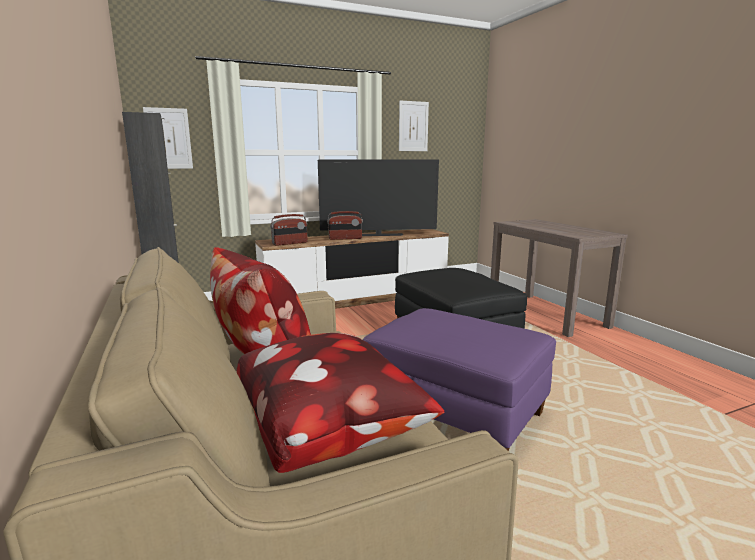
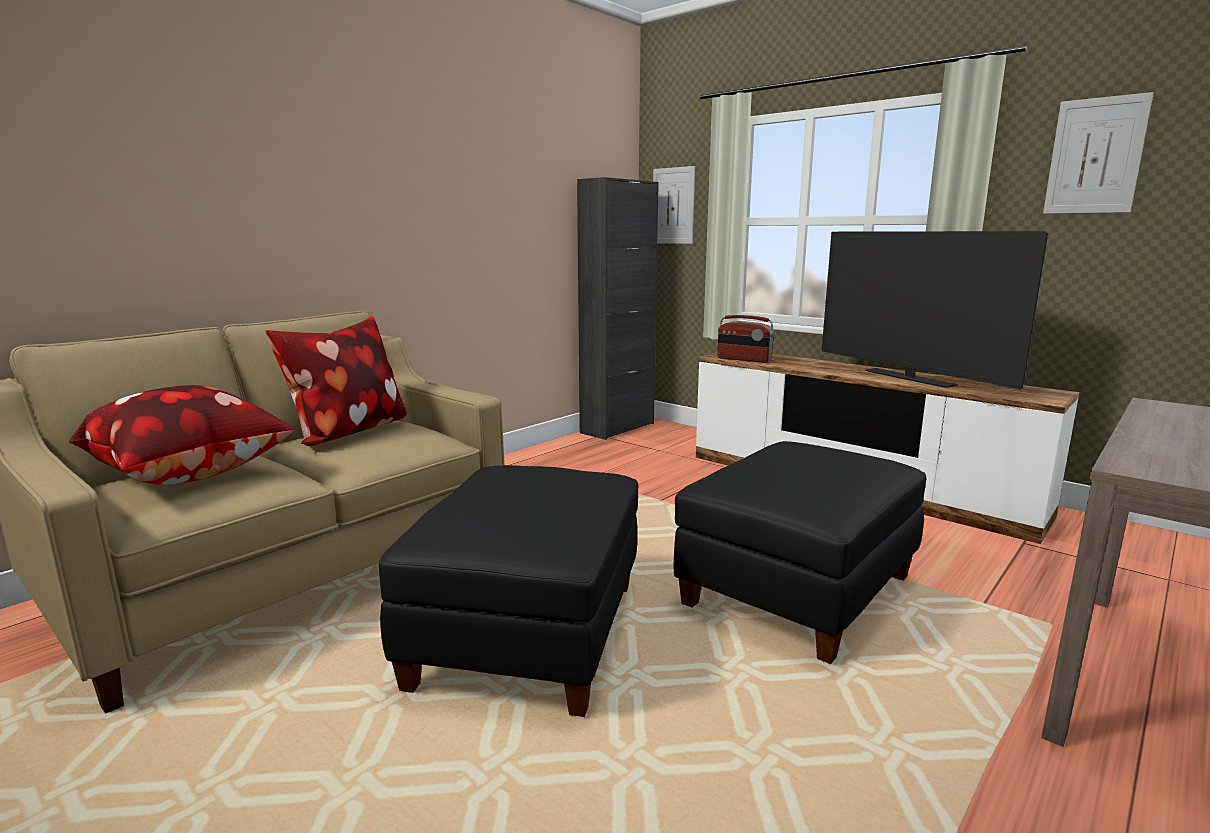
camera: 65 degrees right, 0 degrees up
(345, 238) = (834, 370): radio -> none
(454, 415) = (527, 634): purple ottoman -> black ottoman

